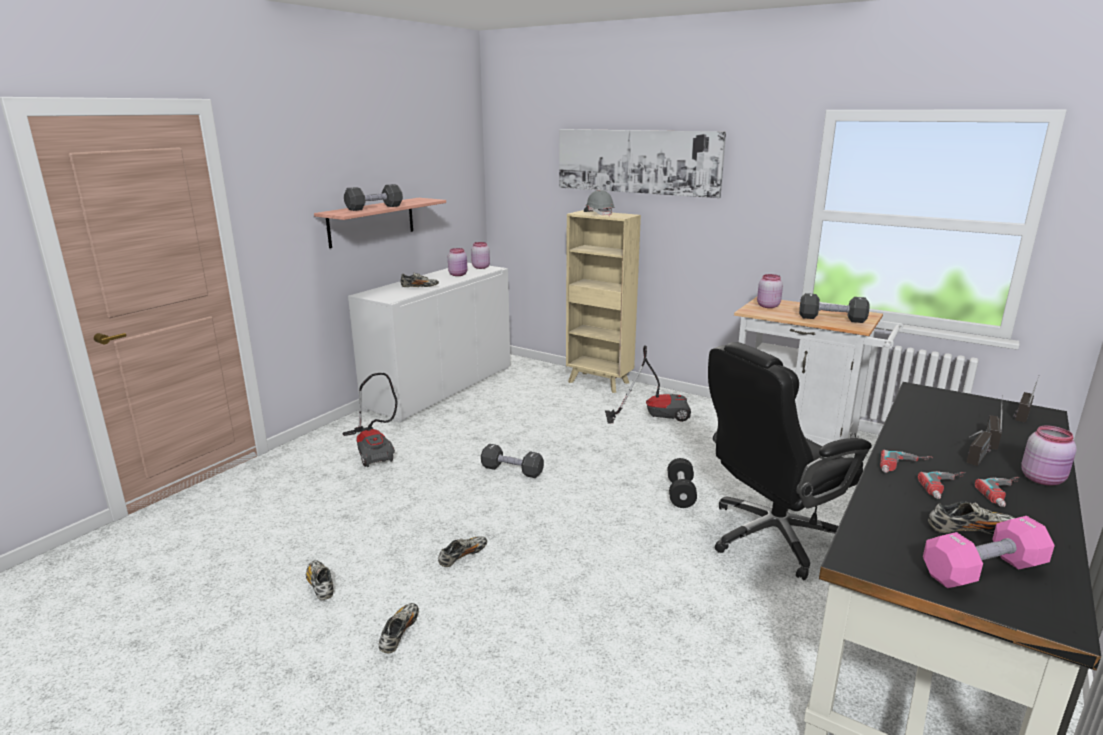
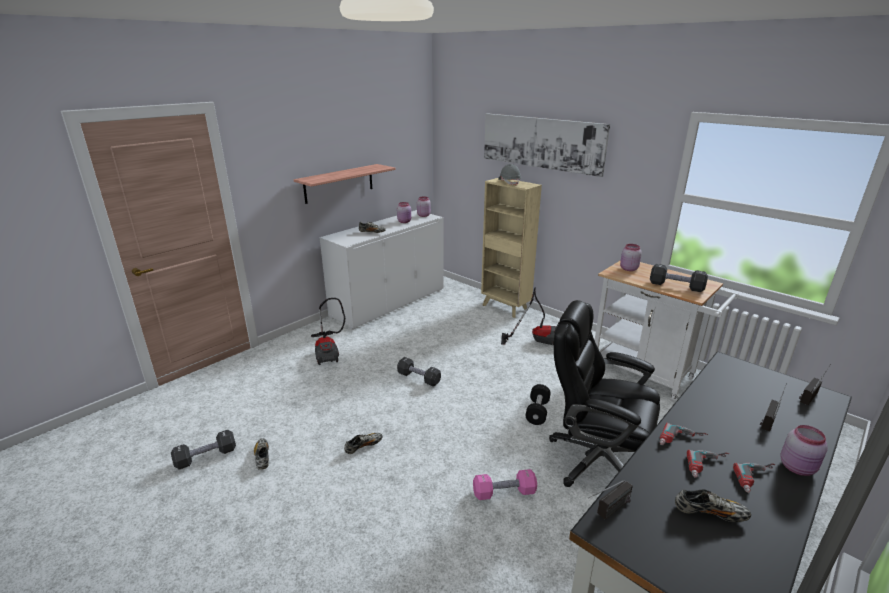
camera: 10 degrees right, 5 degrees up
(374, 208) = (338, 175): black dumbbell -> black dumbbell (206, 457)
(399, 633) = (303, 503): shoe -> none
(772, 537) = (596, 459): black office chair -> black office chair turned 45 degrees clockwise
(975, 461) = (745, 441): radio -> radio (607, 512)
(982, 570) = (703, 555): pink dumbbell -> pink dumbbell (504, 492)

